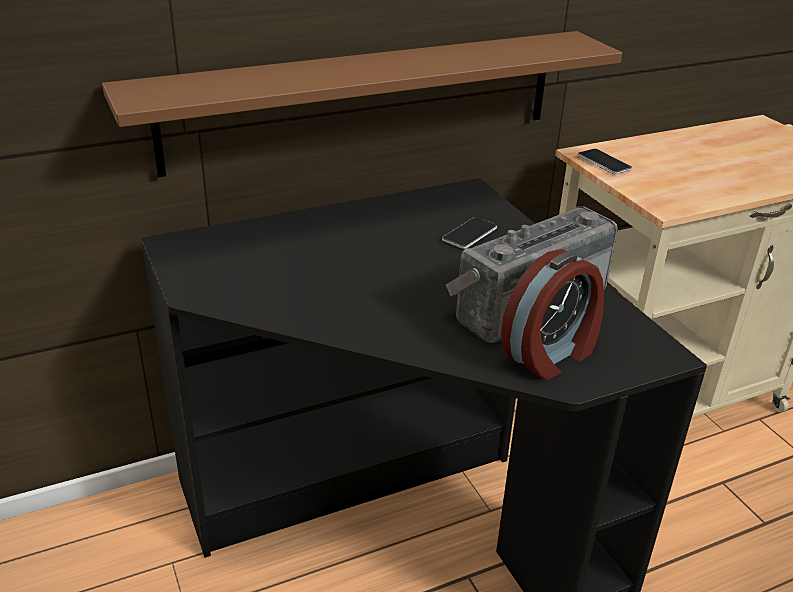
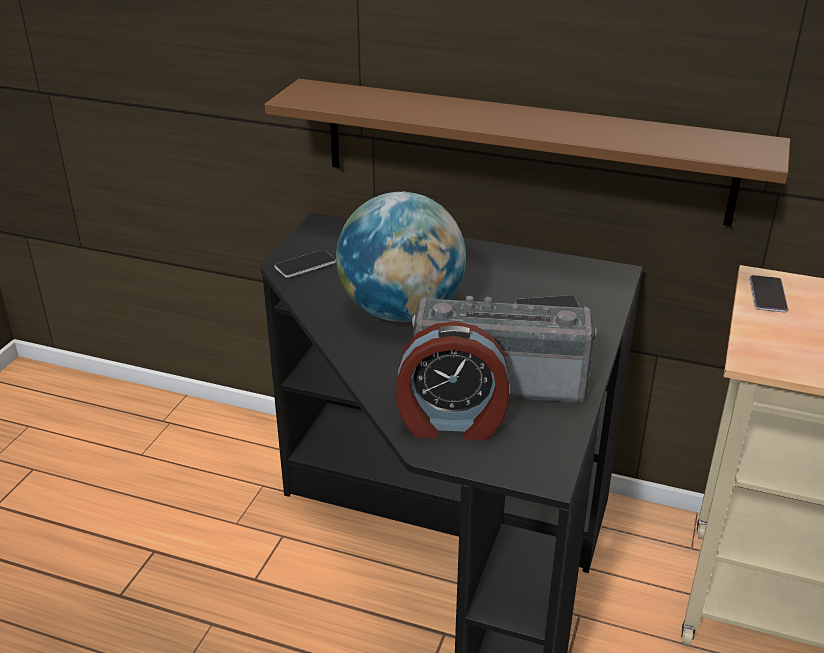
camera: 45 degrees right, 0 degrees up
(218, 286) = (305, 265): none -> phone
(371, 288) = (401, 312): none -> globe

